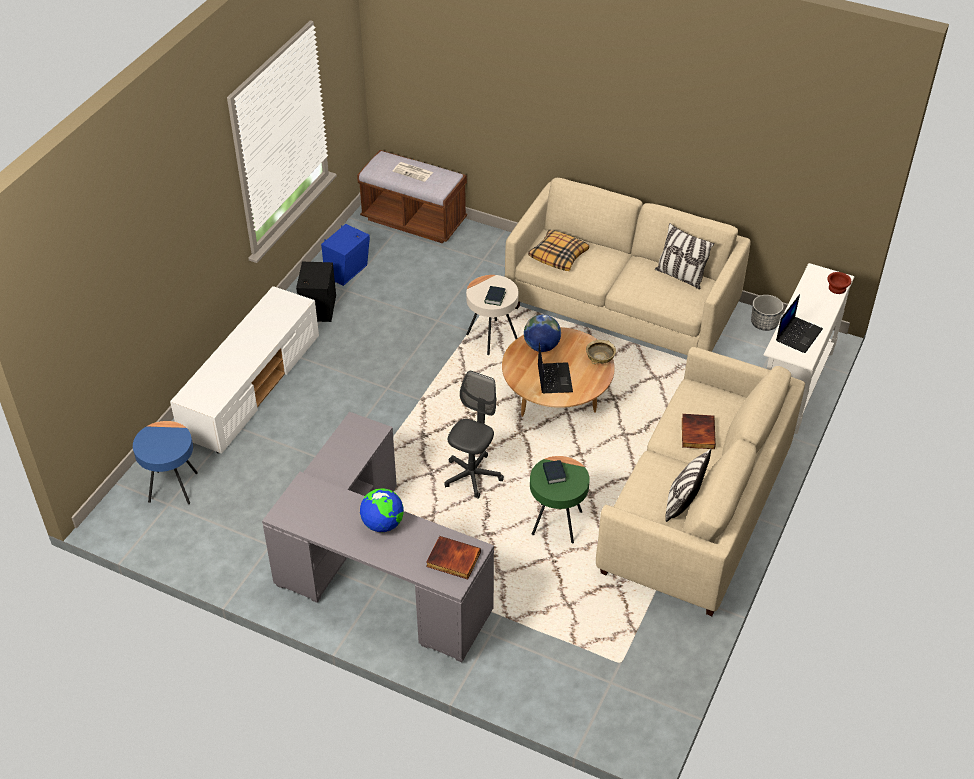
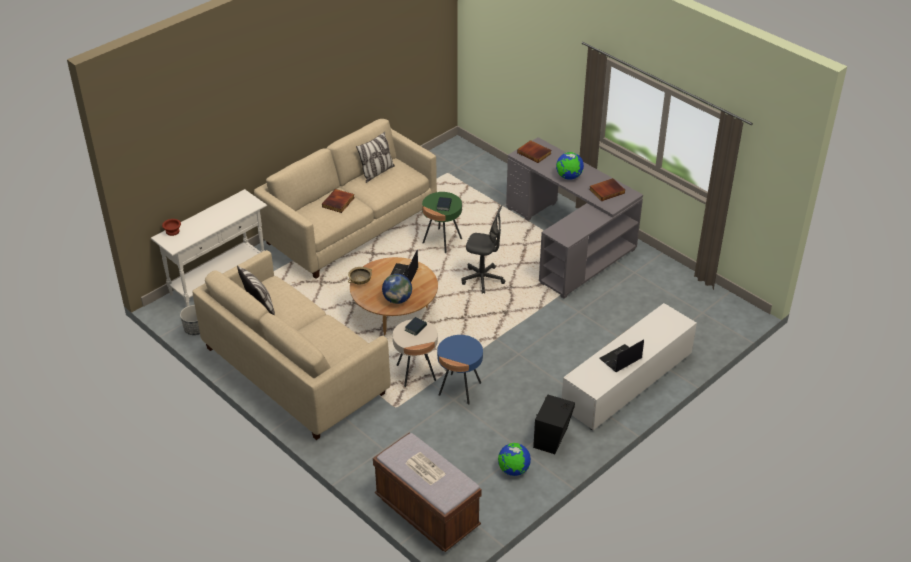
camera: 160 degrees left, 5 degrees down
(173, 487) = (698, 322): blue side table -> blue side table (460, 389)
(318, 512) = (606, 191): none -> book
(348, 271) = (513, 470): blue speaker -> globe
(472, 476) = (483, 279): grey office chair -> grey office chair turned 120 degrees counterclockwise
(558, 255) = (342, 347): pillow -> none
(798, 334) = (232, 209): laptop -> laptop (620, 359)

